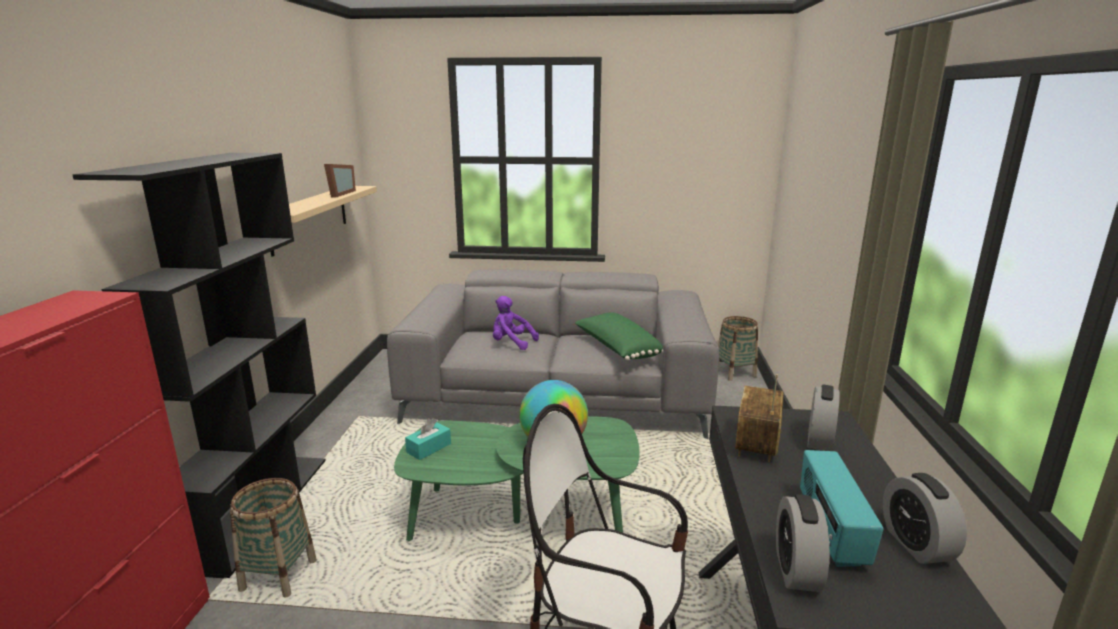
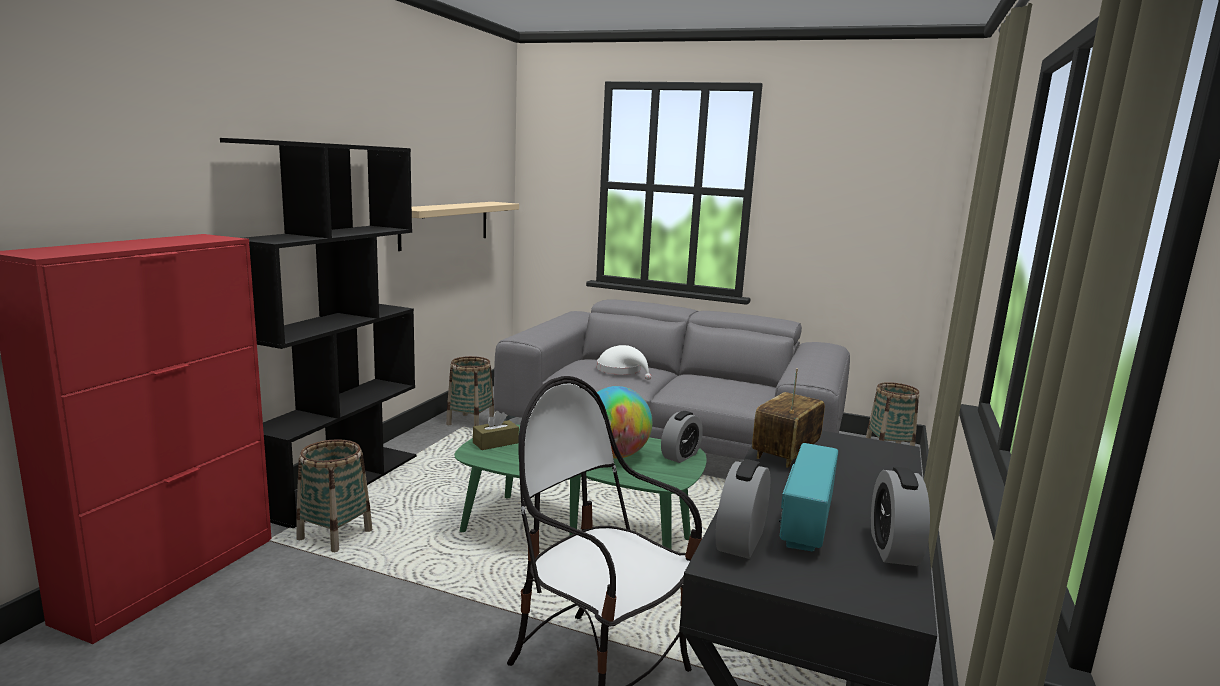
camera: 15 degrees right, 5 degrees down
(338, 194) = (475, 204): picture frame -> none
(363, 409) = (470, 422): none -> basket
(429, 448) = (495, 443): turquoise tissue box -> brown tissue box
(511, 343) = (621, 371): purple plush toy -> white hat
(617, 348) = (732, 390): green pillow -> none
(819, 440) = (860, 461): alarm clock -> alarm clock (680, 456)

